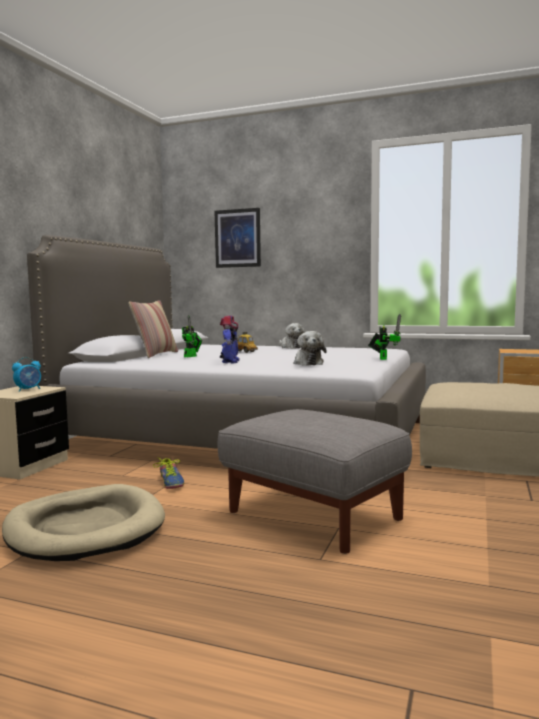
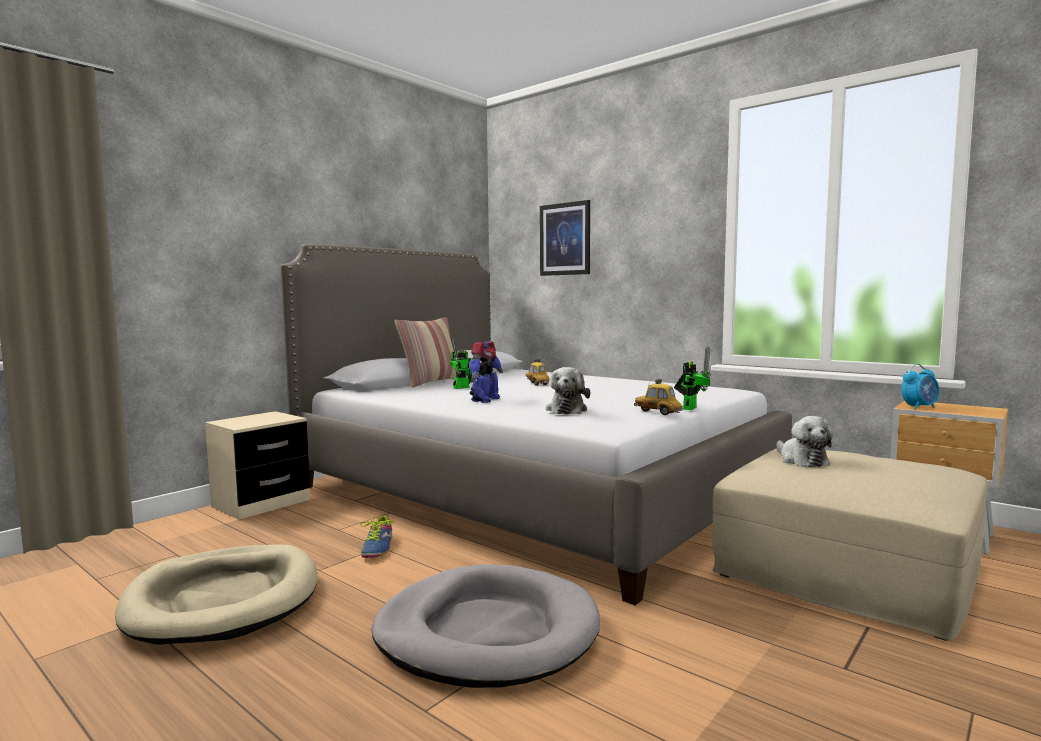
camera: 20 degrees right, 0 degrees up
(28, 389) = (266, 418): alarm clock -> alarm clock (919, 407)
(291, 347) = (608, 379): plush toy -> plush toy (801, 460)
(312, 516) = (487, 632): grey ottoman -> grey dog bed
(369, 361) = (657, 412): none -> toy car

